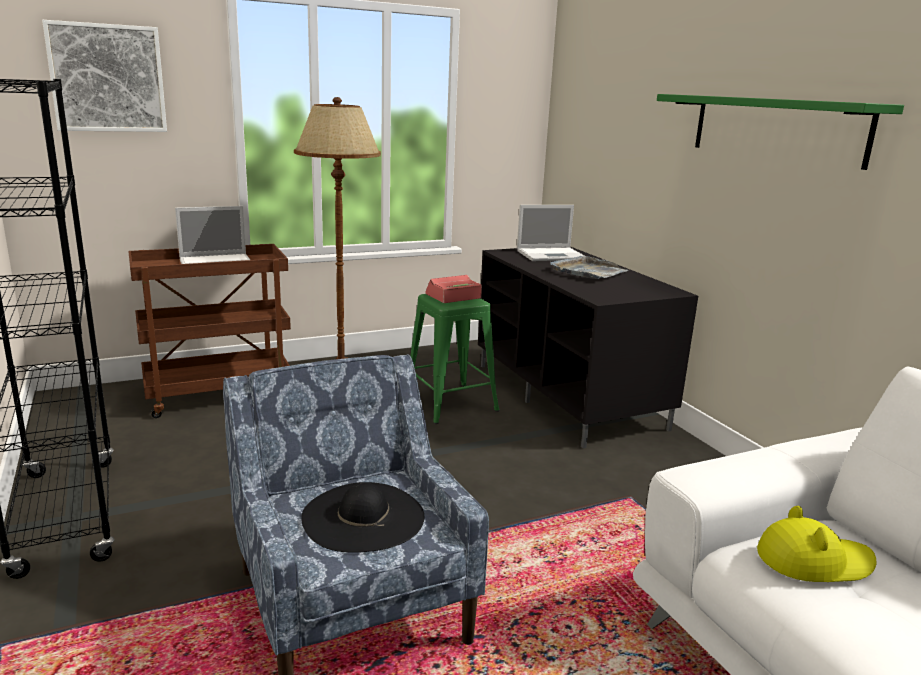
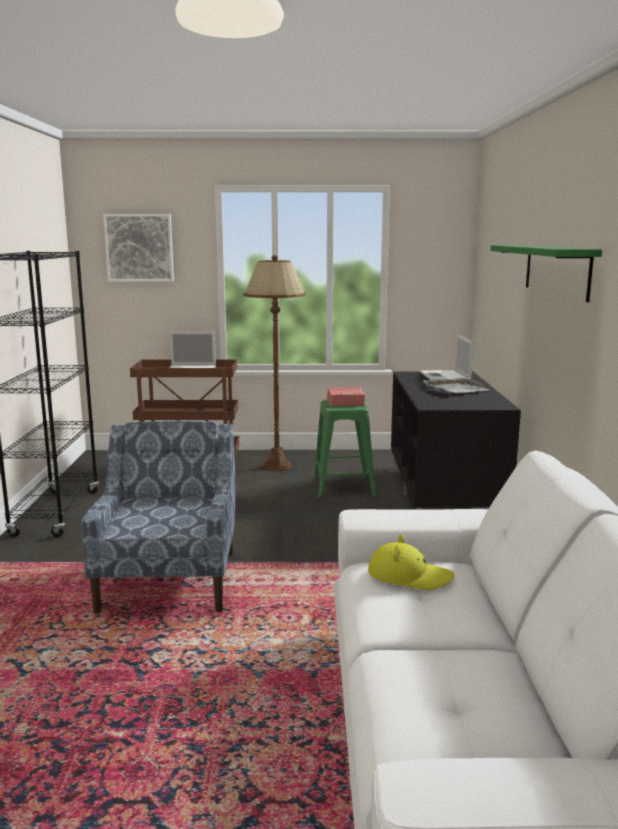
camera: 25 degrees right, 5 degrees down
(363, 516) = (163, 515): black hat -> none
(552, 255) = (445, 377): laptop -> laptop turned 75 degrees clockwise

